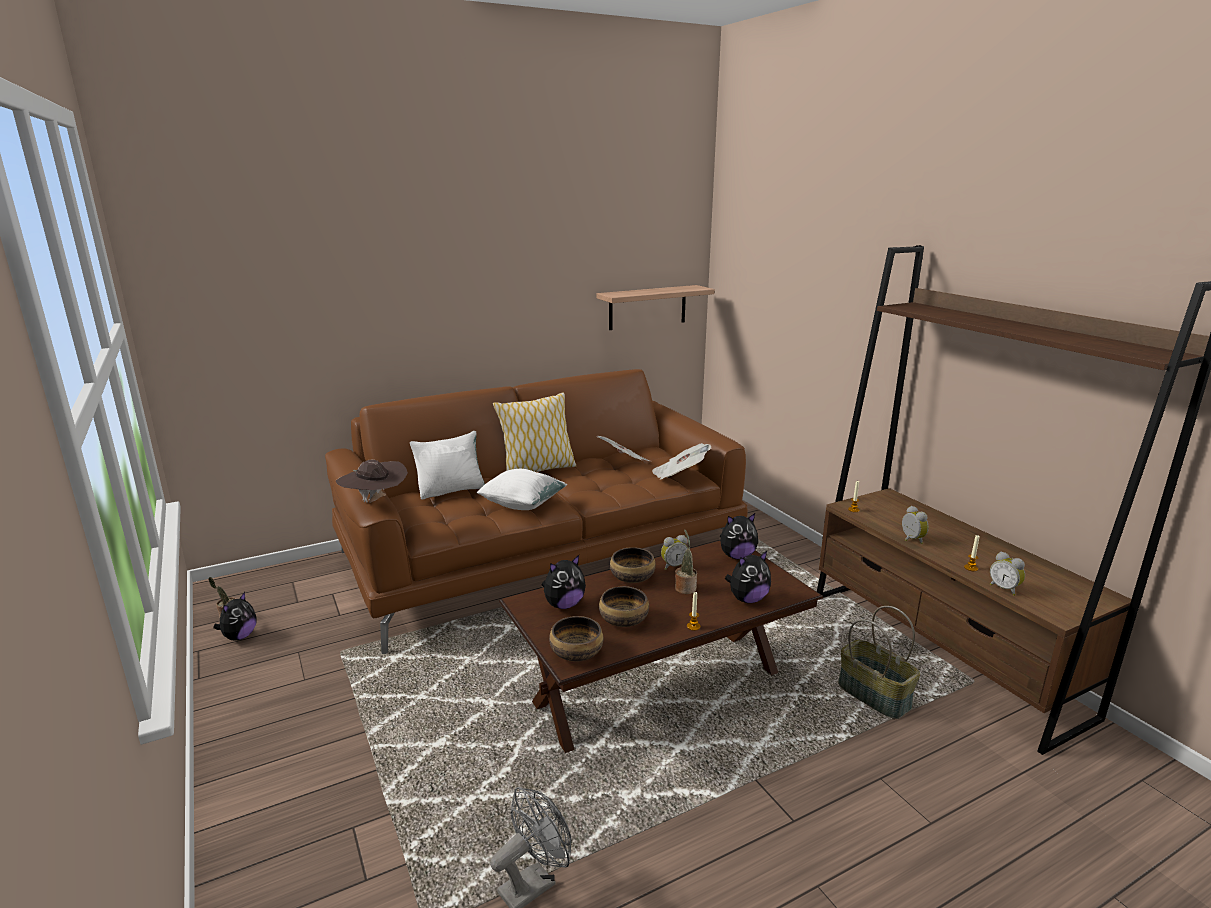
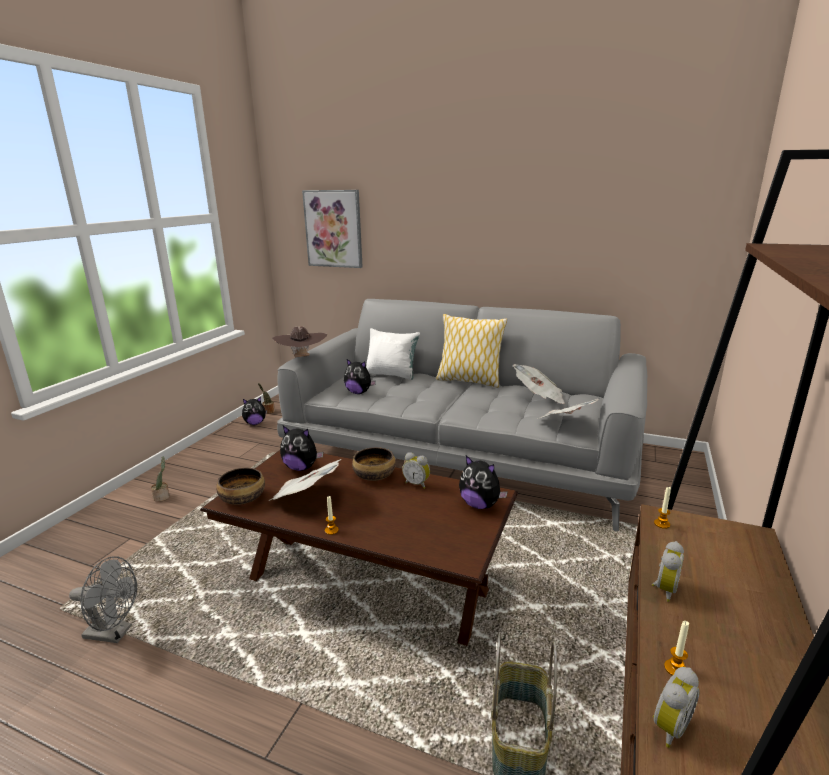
camera: 50 degrees right, 0 degrees up
(272, 319) = (333, 229): none -> picture
(522, 505) = (410, 398): white pillow -> none
(543, 553) = (462, 454): brown sofa -> grey sofa
(623, 620) = (306, 497): bowl -> newspaper
(647, 307) = (655, 256): shelf -> none
(685, 587) = (389, 502): potted plant -> potted plant (162, 497)
(747, 599) = (411, 539): plush toy -> plush toy (359, 392)
(1004, 589) = (667, 726): alarm clock -> alarm clock turned 150 degrees counterclockwise

